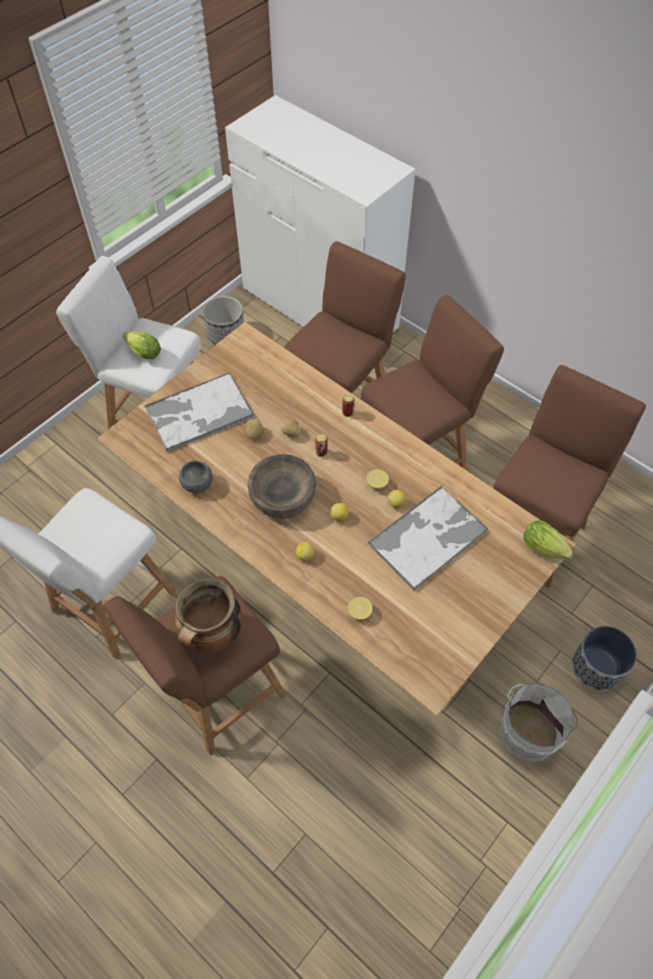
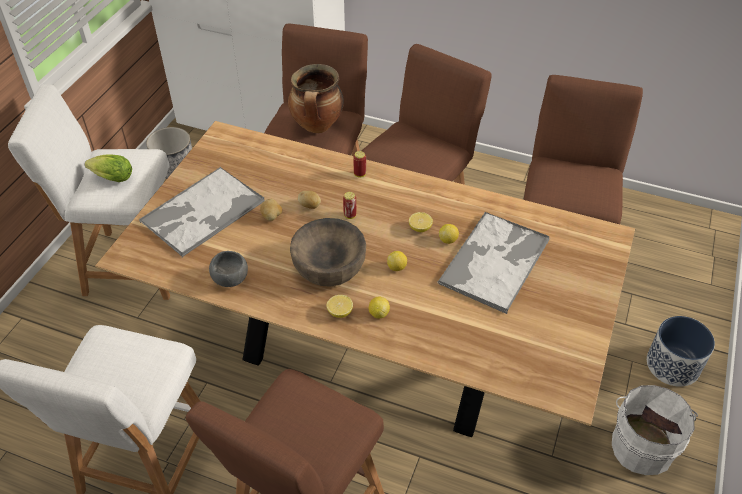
camera: 20 degrees left, 10 degrees down
(212, 635) = (308, 429): cooking pot -> cooking pot (317, 126)
(359, 612) = (462, 350): lemon -> lemon (340, 312)
(546, 549) = (611, 240): lettuce -> none

